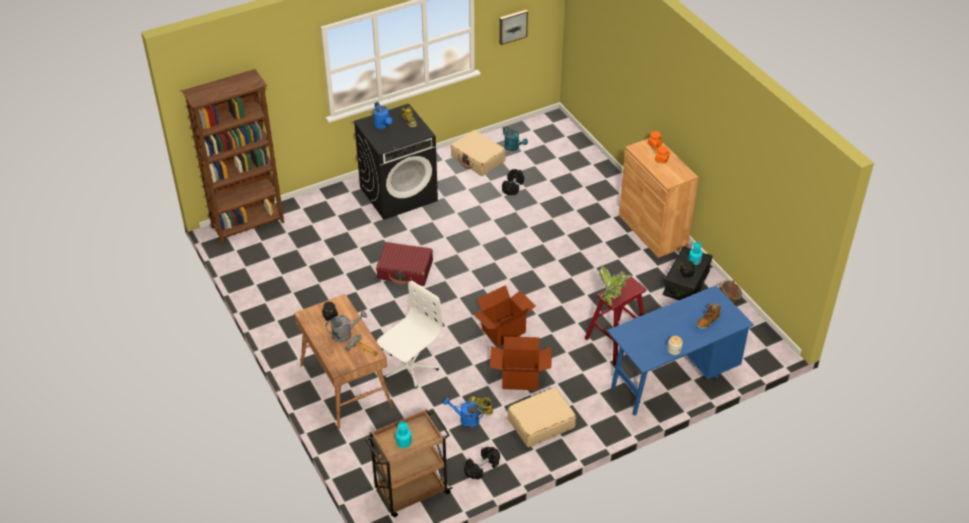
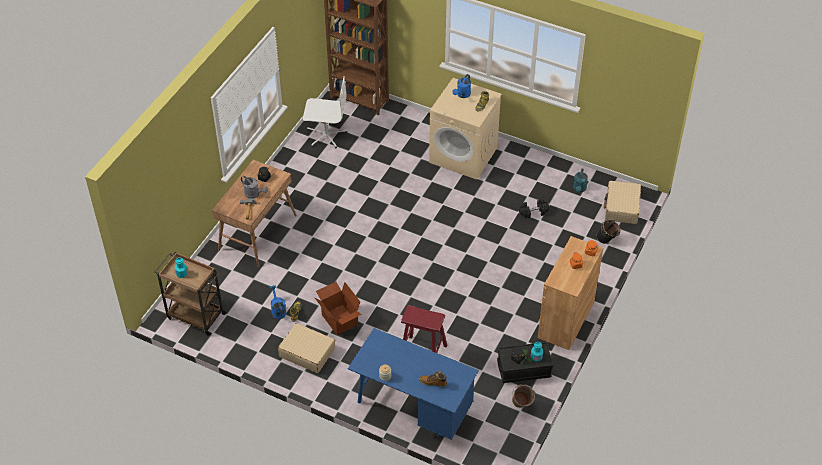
camera: 55 degrees right, 5 degrees up
(399, 193) = (464, 155): black washing machine -> beige washing machine
(405, 270) = (389, 202): red suitcase -> none
(410, 368) = (300, 256): white office chair -> white office chair (326, 135)
(478, 159) = (545, 176): beige suitcase -> beige suitcase (621, 207)
(482, 467) = (243, 341): black dumbbell -> none
(503, 330) = (378, 286): cardboard box -> none
(512, 26) = (618, 92): picture -> none
(587, 162) = (607, 241): none -> black bucket
(612, 294) = (415, 314): potted plant -> none

